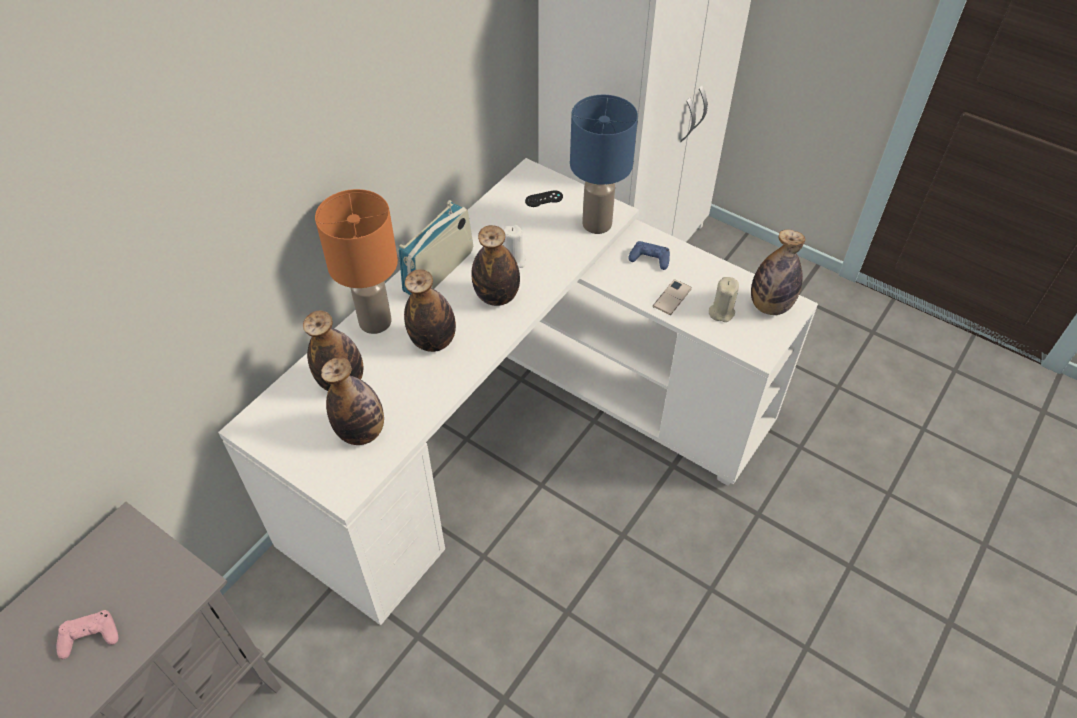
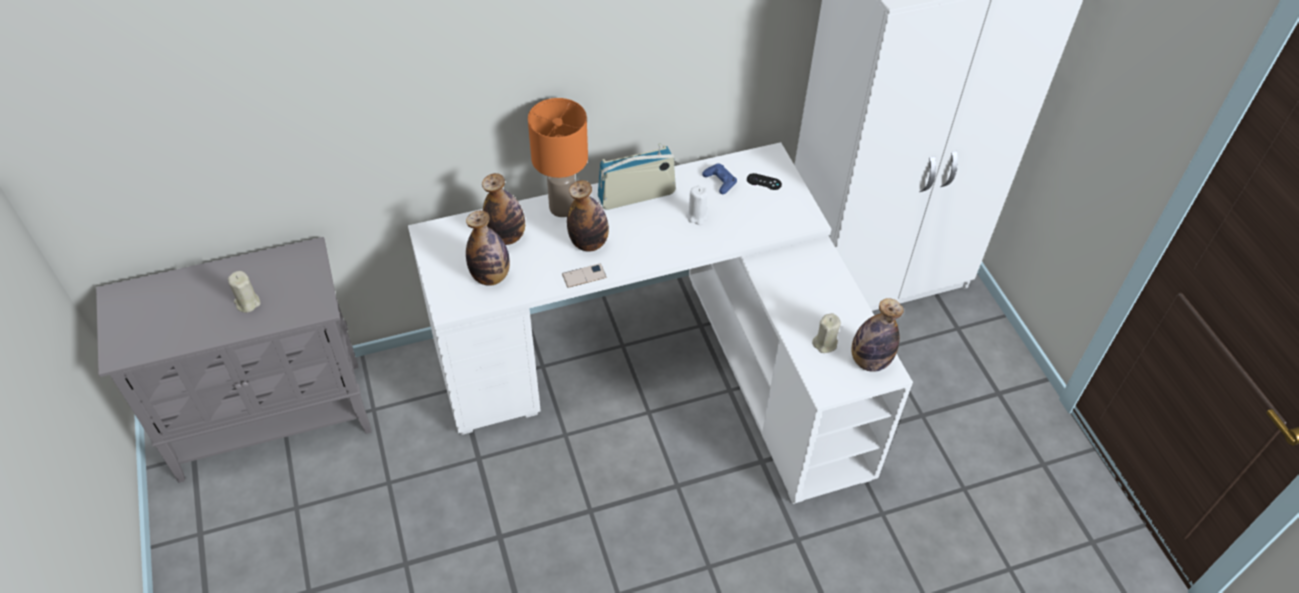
camera: 35 degrees right, 0 degrees up
(90, 636) = (247, 303): pink game controller -> beige candle
(497, 296) = (661, 236): bottle -> none
(597, 223) = (787, 222): blue table lamp -> none
(650, 259) = (808, 272): blue game controller -> blue game controller (720, 181)
(672, 297) = (797, 310): phone -> phone (584, 276)

